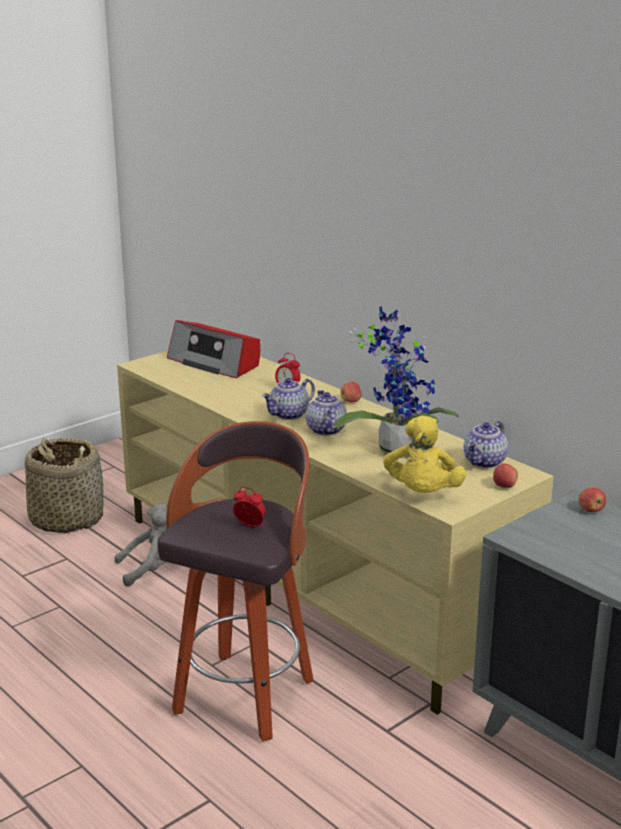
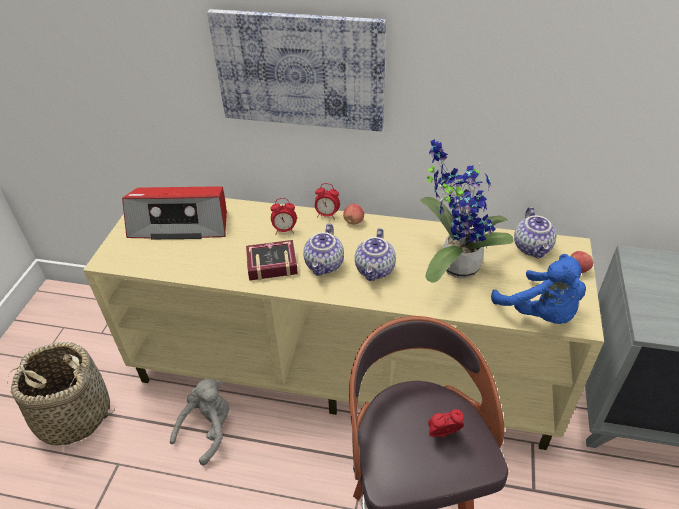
camera: 35 degrees left, 20 degrees up
(248, 401) = (269, 263): none -> book
(325, 430) = (376, 270): teapot -> teapot turned 120 degrees counterclockwise
(333, 238) = (300, 70): none -> picture
(334, 392) = (327, 215): none -> alarm clock
(422, 494) = (539, 313): yellow plush toy -> blue plush toy
(591, 510) = (656, 265): apple -> none

